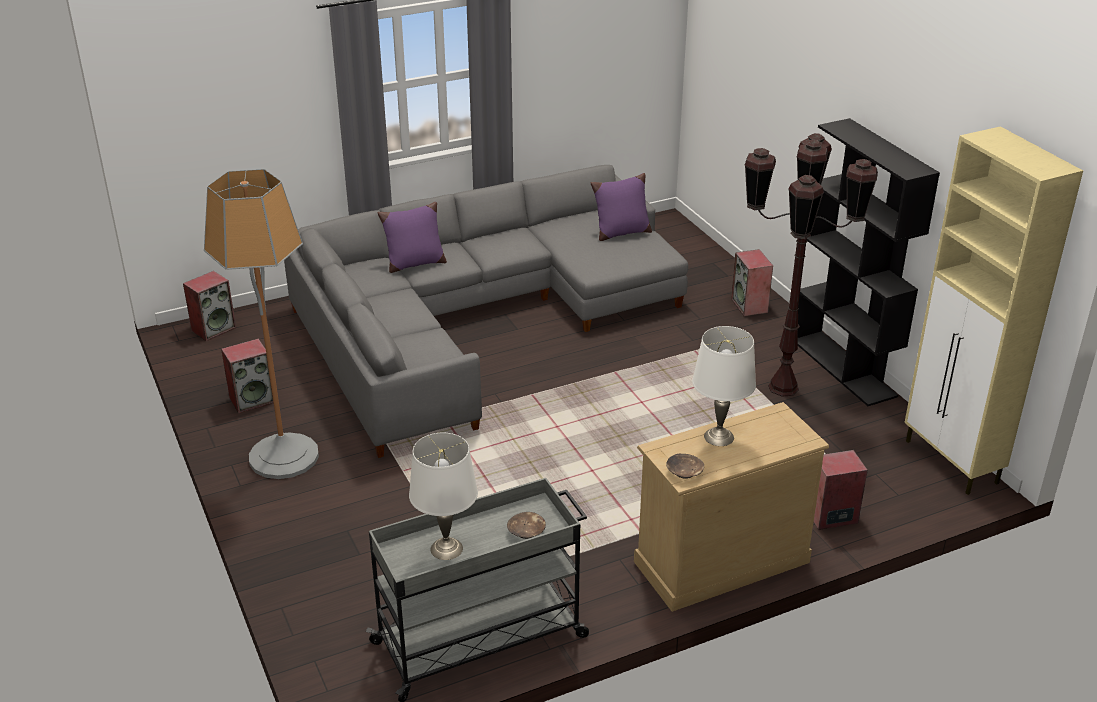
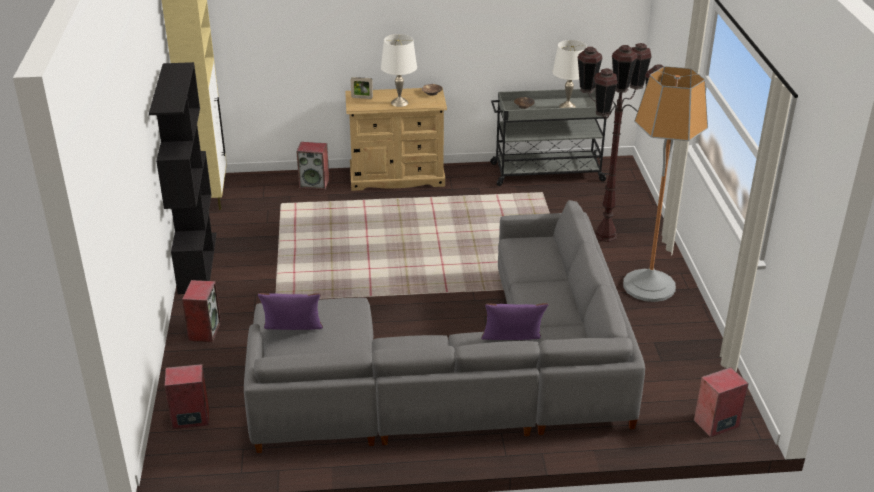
camera: 160 degrees left, 0 degrees up
(252, 400) = (674, 337): speaker -> speaker (190, 418)
(782, 388) = (258, 258): brown floor lamp -> brown floor lamp (606, 235)
(786, 434) = (362, 97): none -> picture frame

